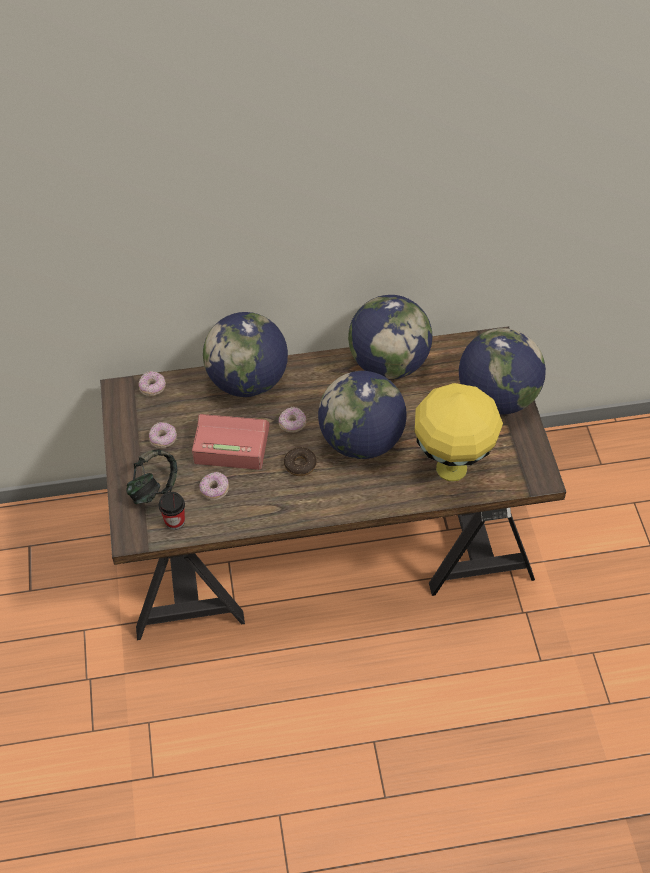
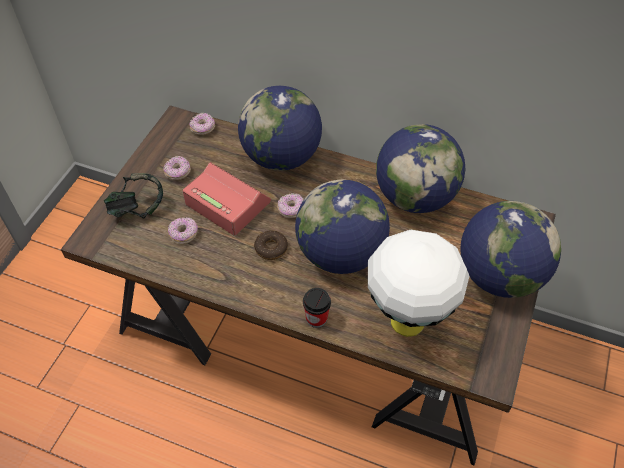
camera: 30 degrees right, 0 degrees up
(175, 521) = (131, 244): cup -> cup (316, 318)
(451, 470) = (406, 323): yellow table lamp -> white table lamp

